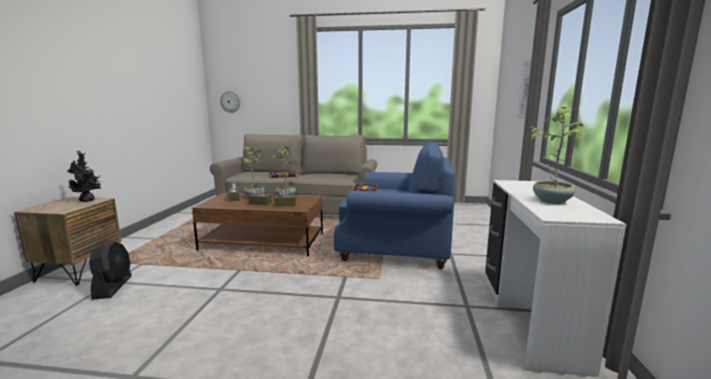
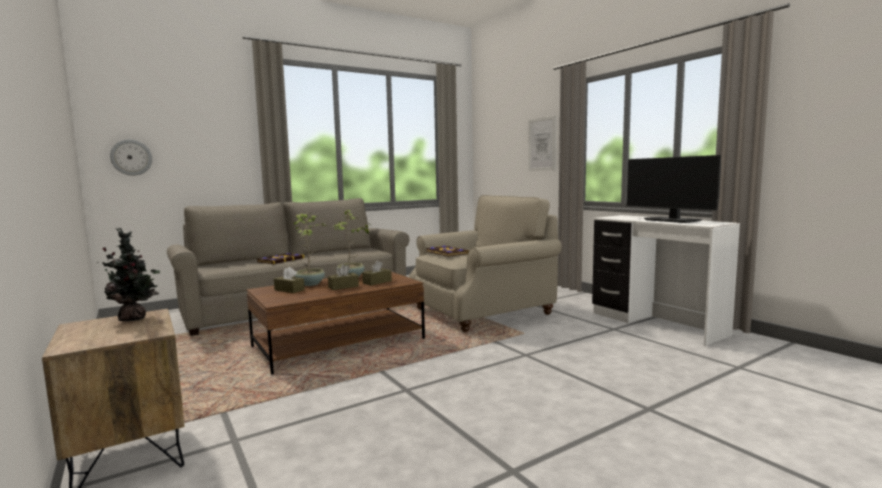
camera: 40 degrees left, 5 degrees down
(113, 287) = (256, 442): black fan -> none
(395, 248) = (482, 311): blue armchair -> beige armchair
(551, 200) = (673, 220): potted plant -> monitor

